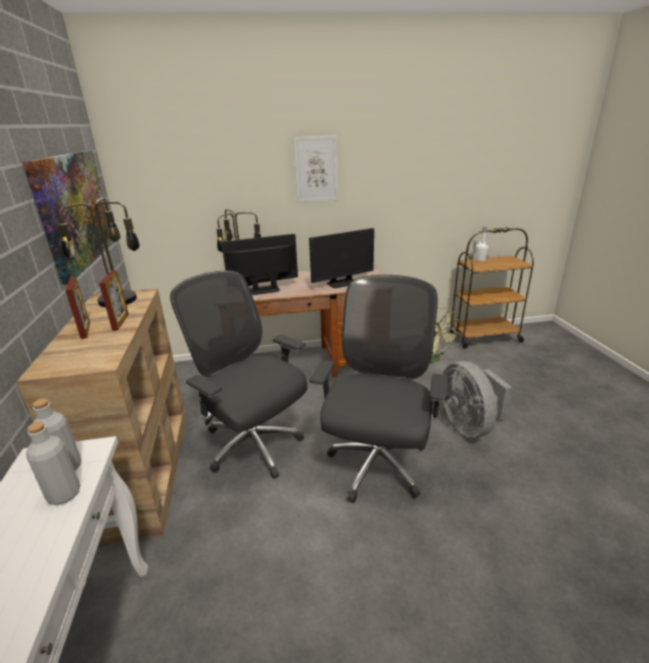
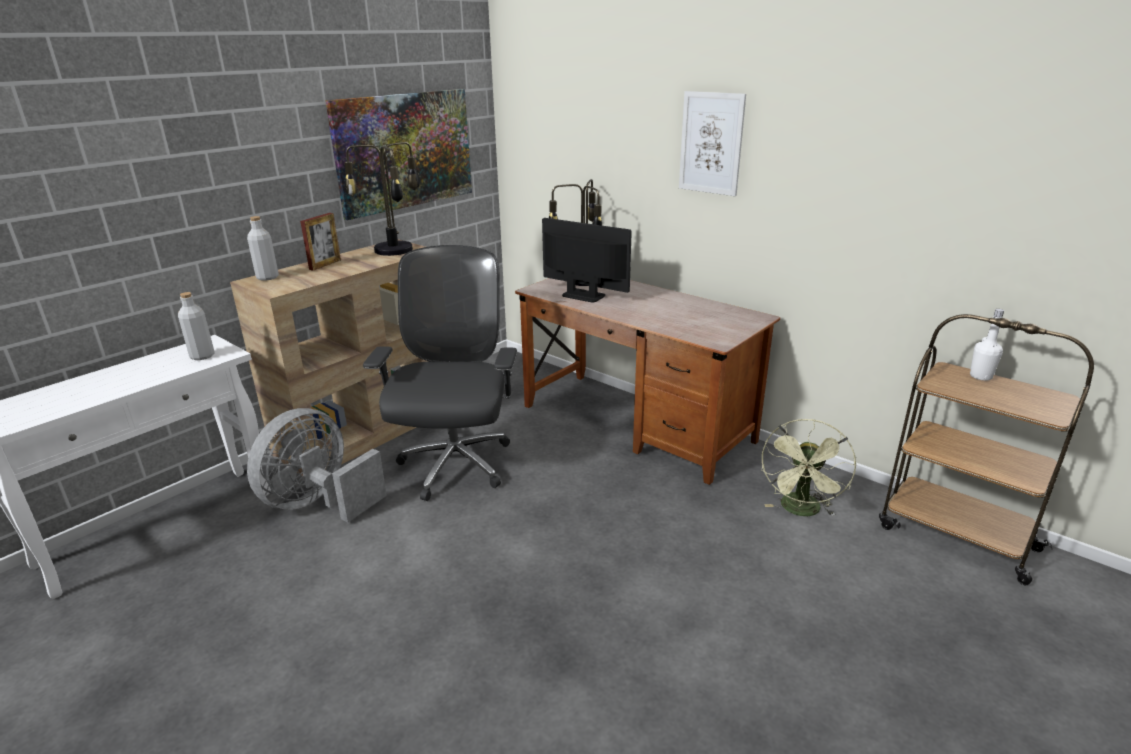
camera: 50 degrees right, 0 degrees up
(64, 494) = (175, 368): grey bottle -> grey bottle (267, 277)
(120, 322) = (352, 267): picture frame -> none
(342, 283) = (676, 321): monitor -> none
(378, 464) = (512, 558): office chair -> none
(469, 425) = (679, 605): grey fan -> grey fan (319, 503)

